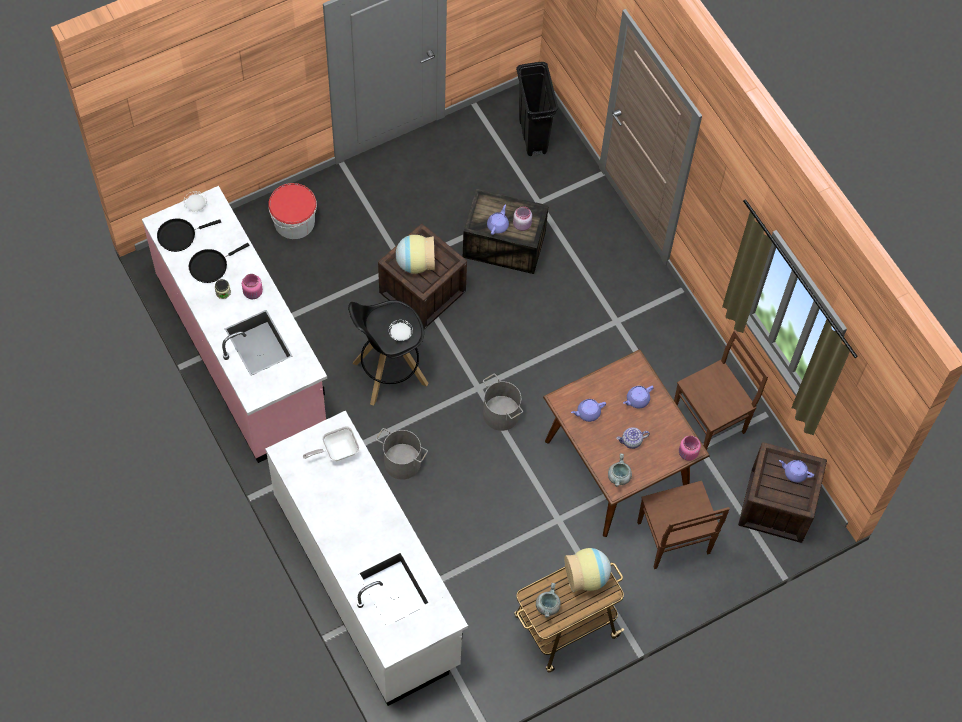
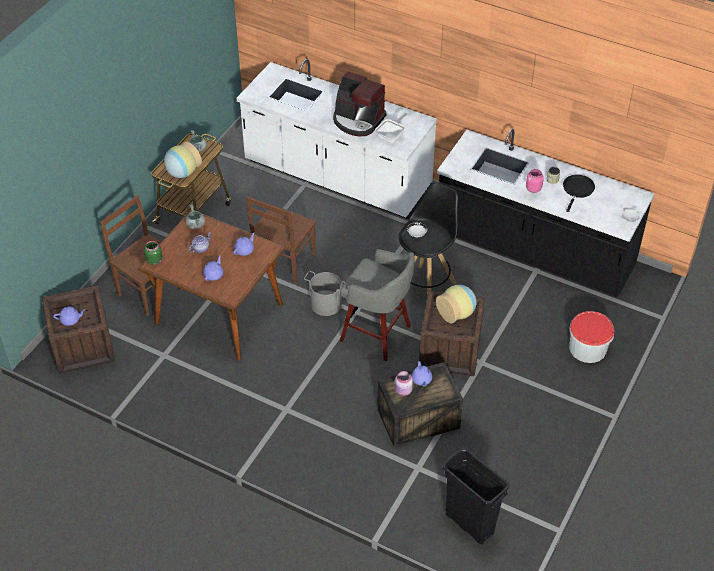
camera: 150 degrees right, 15 degrees down
(179, 235) = (618, 196): black frying pan -> none
(243, 352) = (534, 251): pink counter -> black counter
(354, 498) = (358, 120): none -> coffee machine
(402, 461) = (370, 244): grey bucket -> none
(476, 349) = (377, 334): none -> grey stool
(687, 454) = (154, 260): pink jar -> green jar
(710, 420) = (166, 378): brown chair -> brown chair (284, 263)

